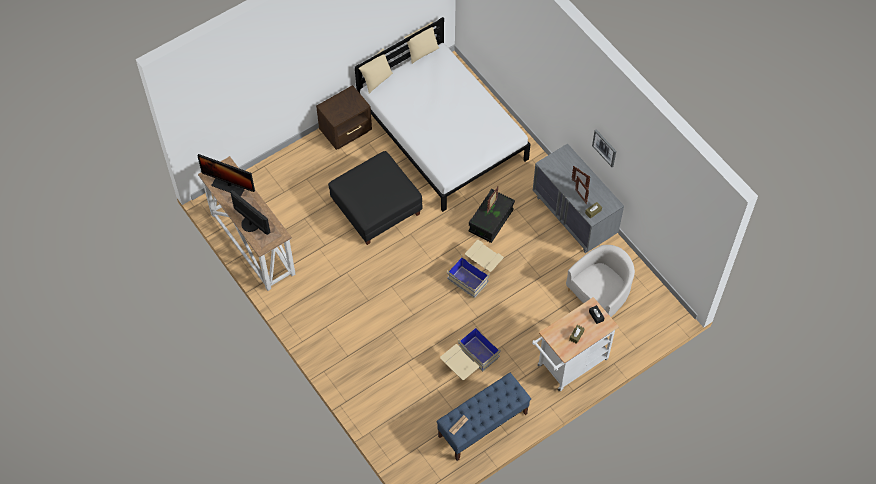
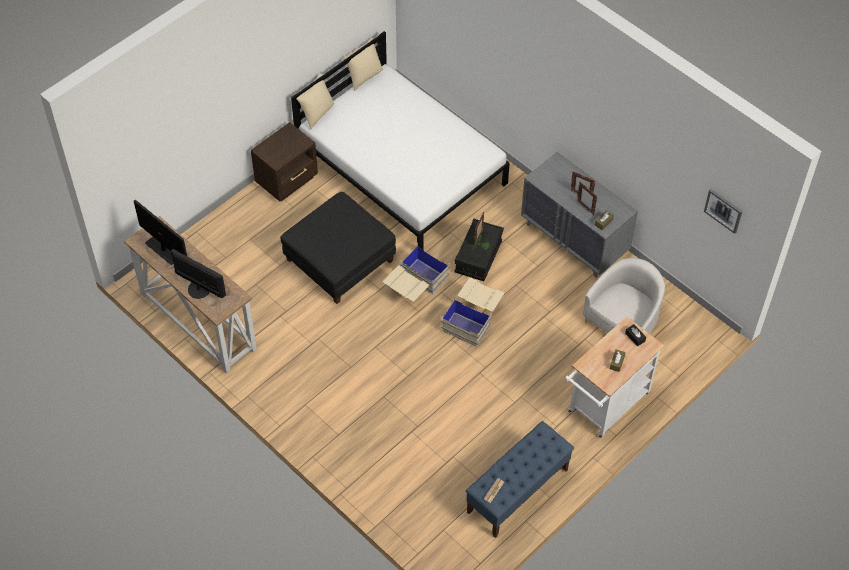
camera: 10 degrees left, 5 degrees down
(229, 185) = (164, 248): monitor -> monitor turned 150 degrees counterclockwise
(469, 362) = (486, 420): beige storage box -> beige storage box (415, 286)
(604, 147) = (608, 143): picture -> picture (723, 210)

